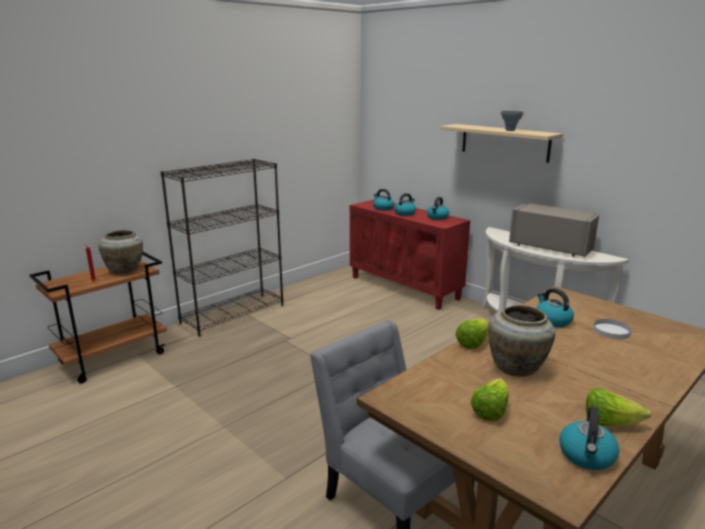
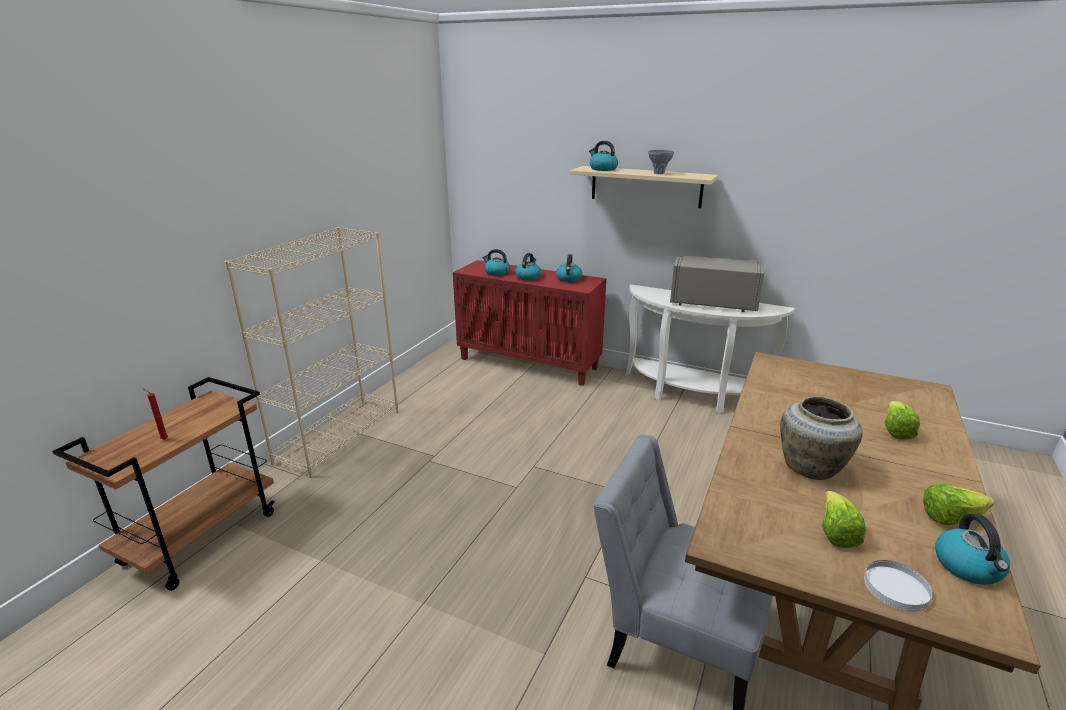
camera: 20 degrees left, 5 degrees up
(125, 270) = (205, 414): beige vase -> none
(233, 314) = (339, 435): black bookcase -> beige bookcase
(472, 343) = (741, 444): lettuce -> lettuce (895, 431)
(552, 320) = (791, 397): kettle -> kettle (602, 169)
(611, 331) = (853, 400): white plate -> white plate (895, 588)

